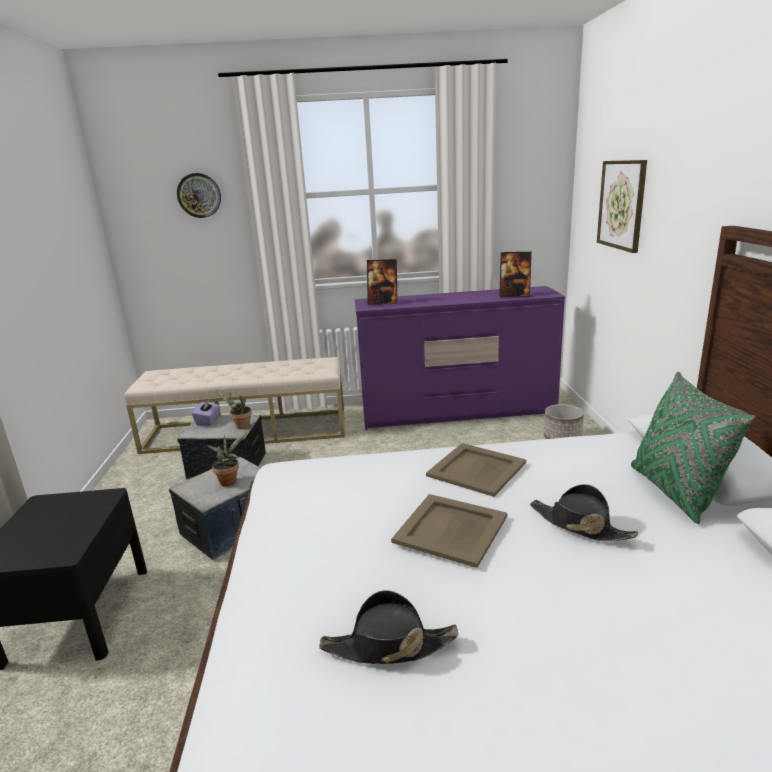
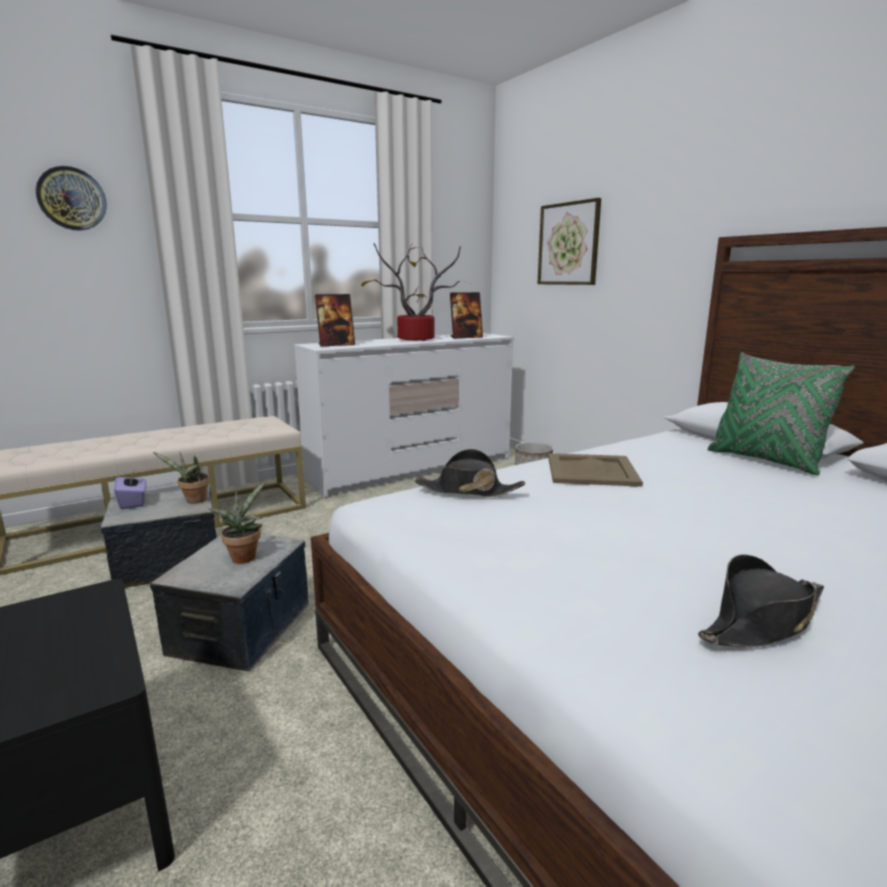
camera: 30 degrees left, 5 degrees down
(452, 529) = (651, 515): beige tray -> none
(458, 412) = (413, 469): purple dresser -> white dresser
(459, 298) = (414, 340): none -> potted plant
(579, 525) = (744, 492): black hat -> black hat (468, 490)

